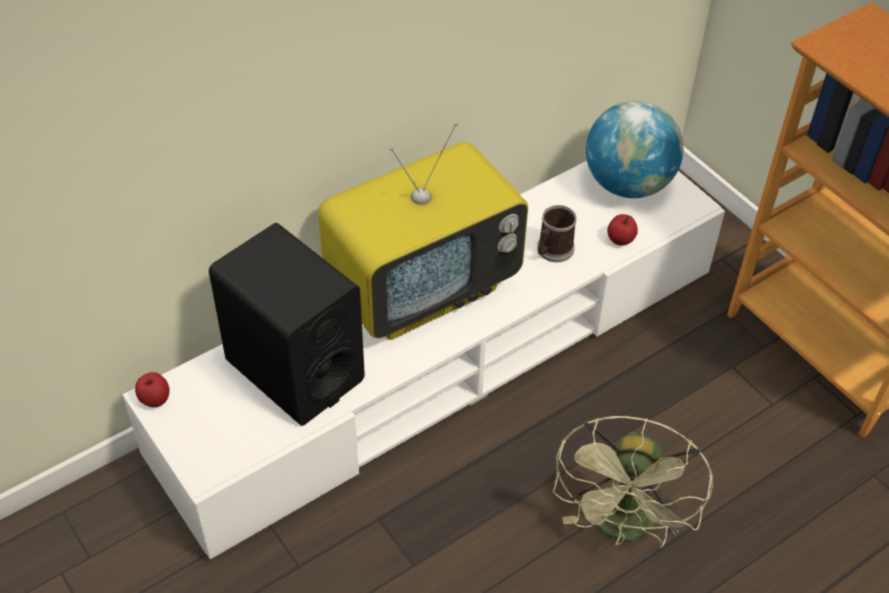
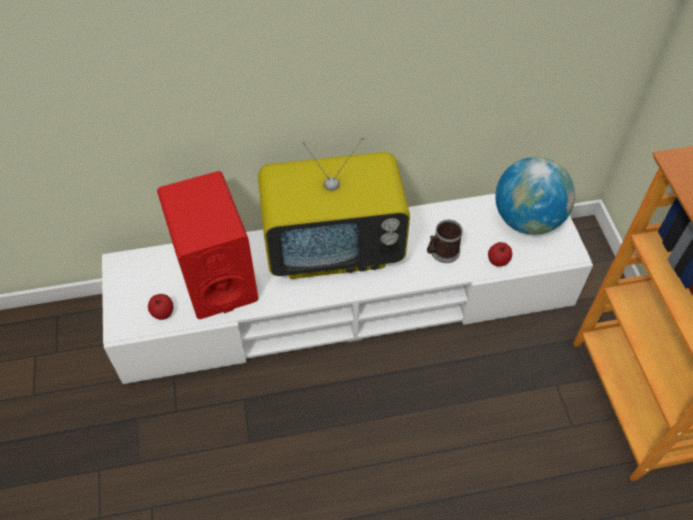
camera: 25 degrees right, 5 degrees up
(155, 399) = (119, 265): apple -> apple (163, 313)
(294, 370) = (216, 277): black speaker -> red speaker
(623, 528) = (408, 476): green fan -> none

